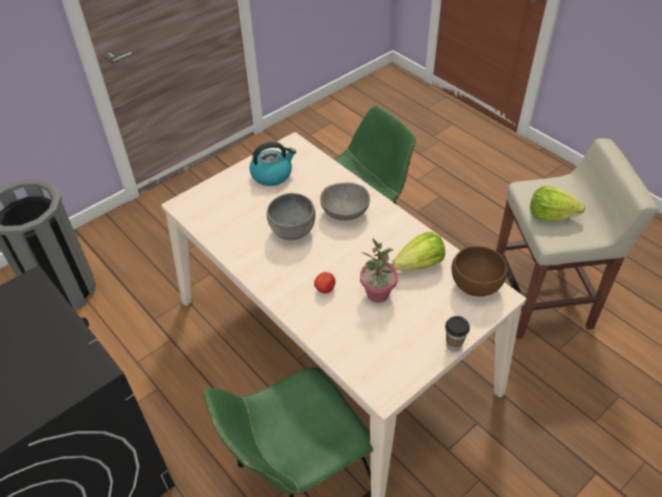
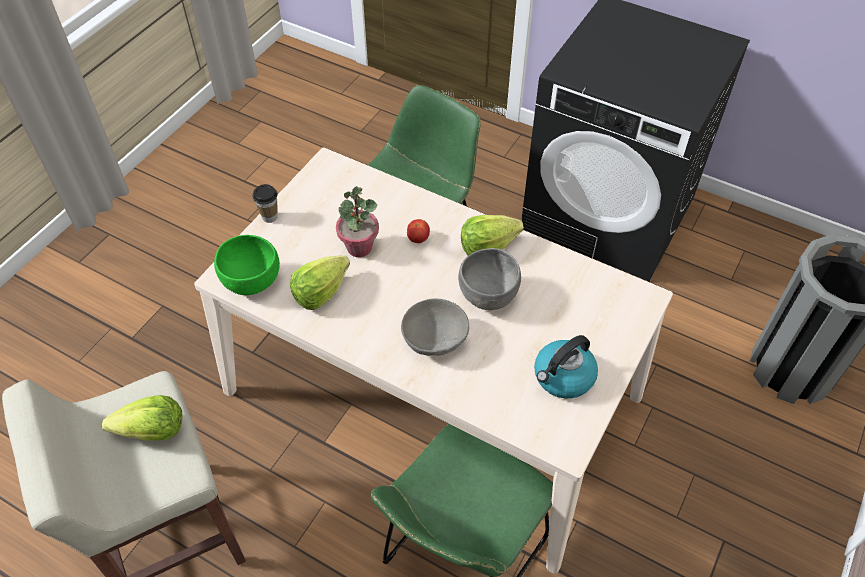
camera: 160 degrees right, 5 degrees up
(271, 268) = (487, 246): none -> lettuce
(476, 286) = (251, 282): brown bowl -> green bowl

